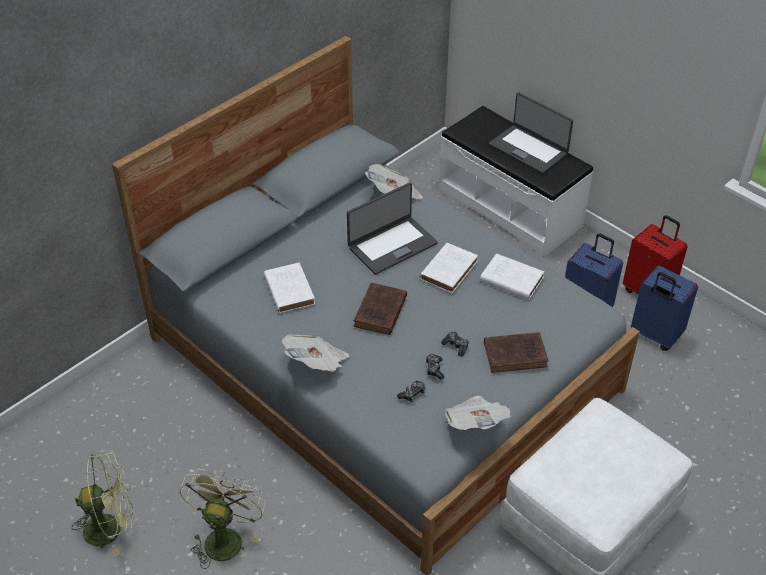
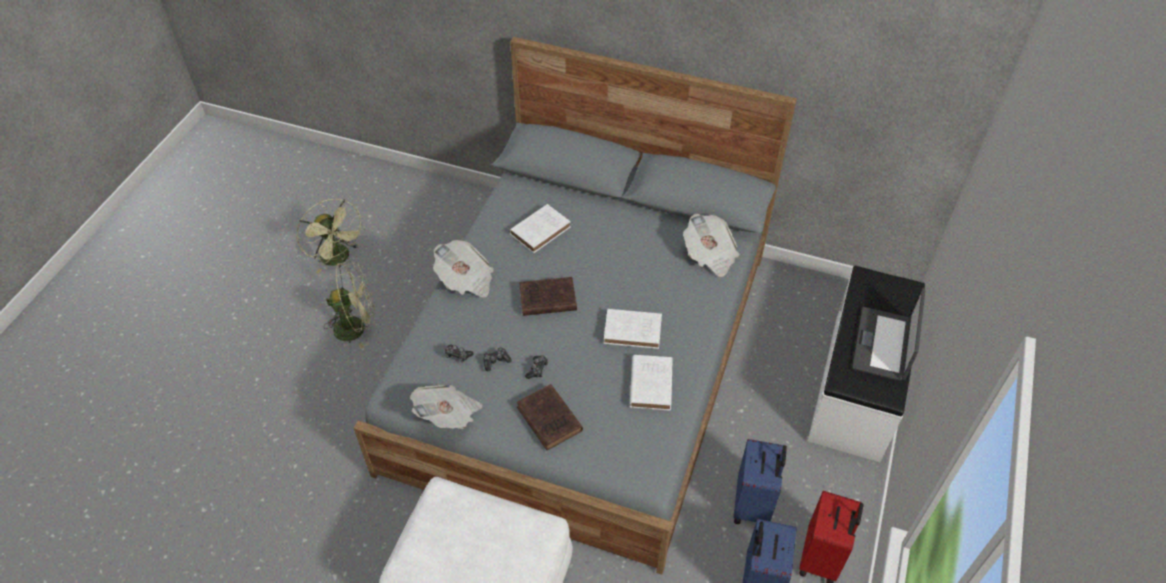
camera: 65 degrees right, 5 degrees up
(391, 245) = (640, 277): laptop -> none

